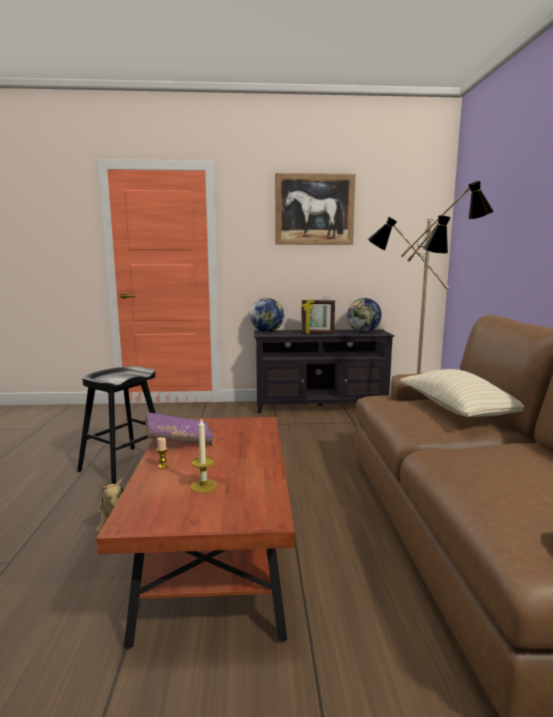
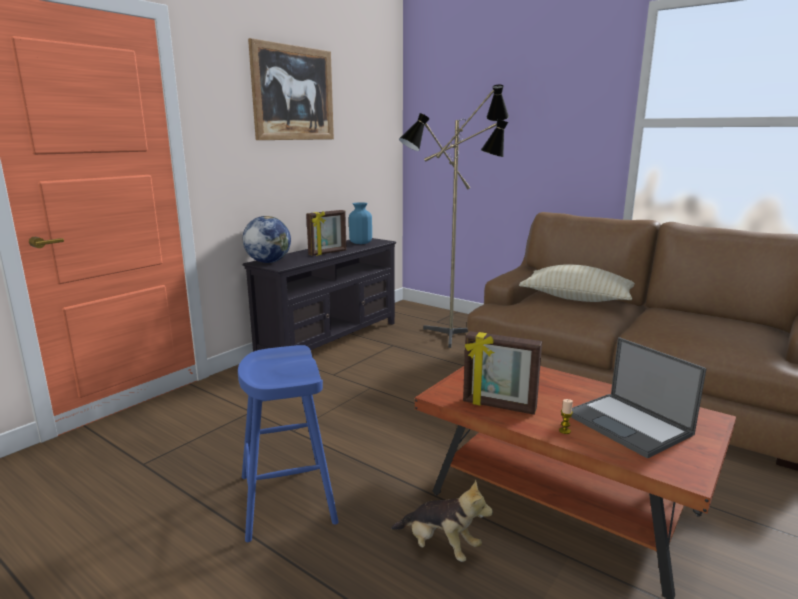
camera: 50 degrees left, 5 degrees up
(124, 465) = (287, 499): black stool -> blue stool
(179, 440) = (498, 406): purple book -> picture frame
(203, 486) = (629, 425): candle -> laptop
(363, 332) = (360, 243): globe -> blue vase

